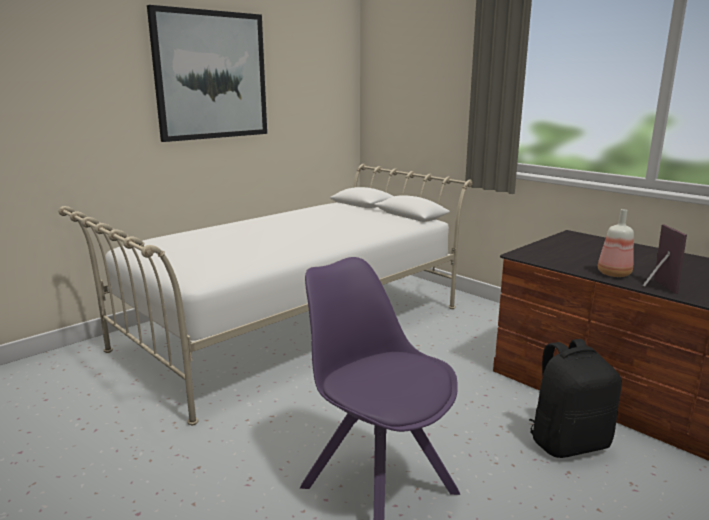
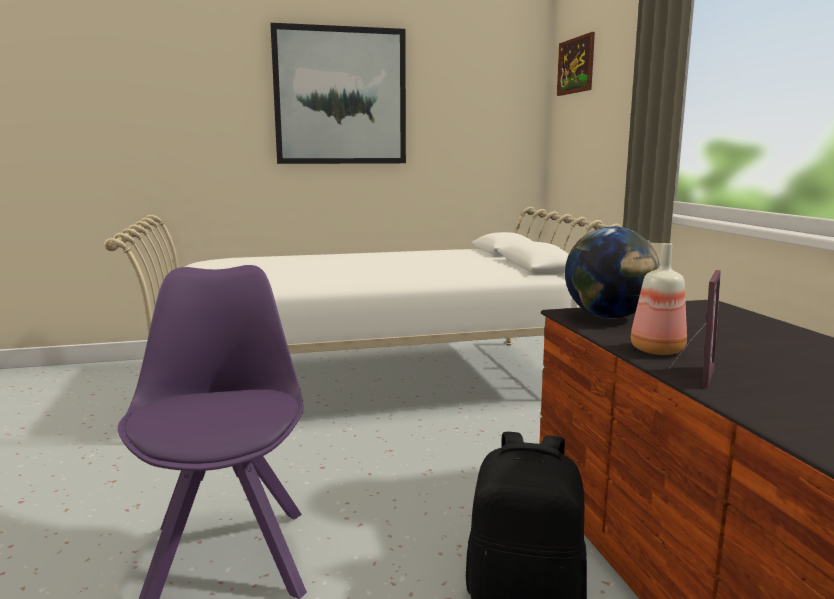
camera: 30 degrees right, 5 degrees down
(392, 51) = (575, 65): none -> picture
(546, 254) = (608, 317): none -> globe

